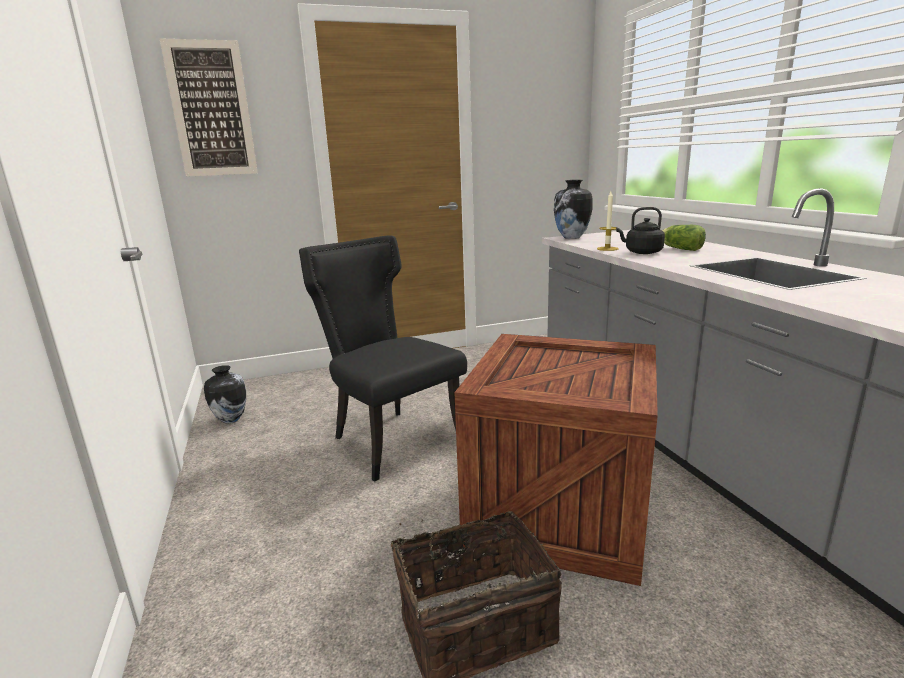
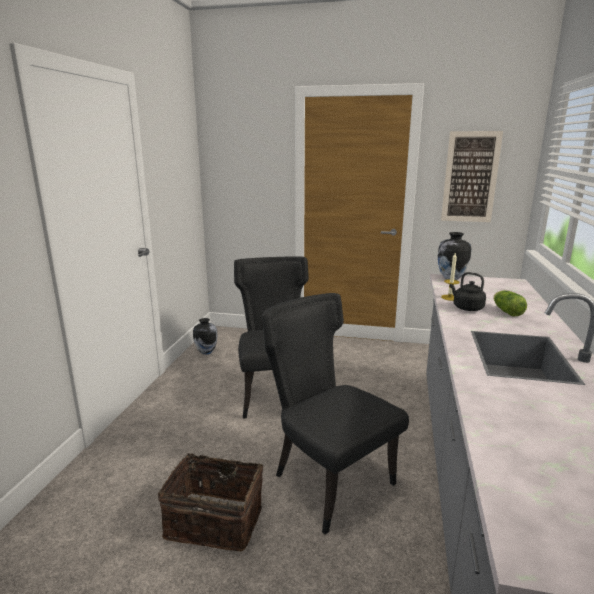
camera: 30 degrees right, 0 degrees up
(211, 109) = (235, 155): picture -> picture (470, 177)
(557, 509) = (328, 480): crate -> black chair

